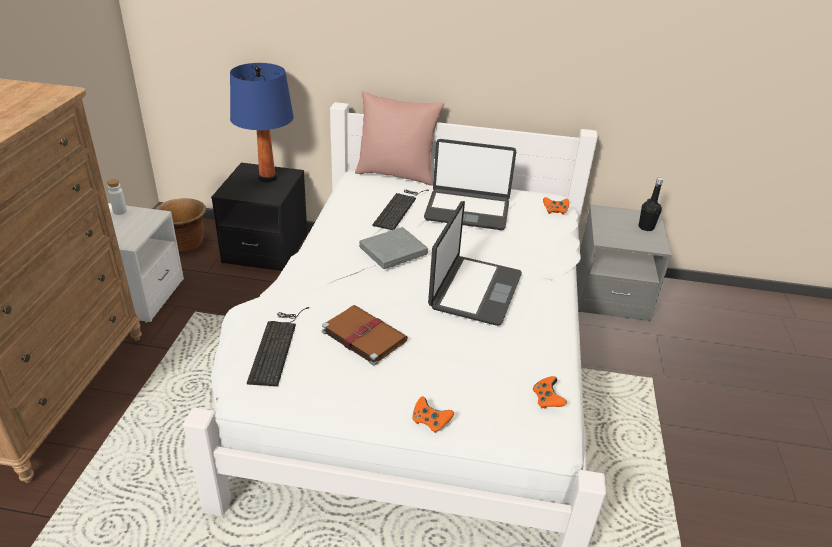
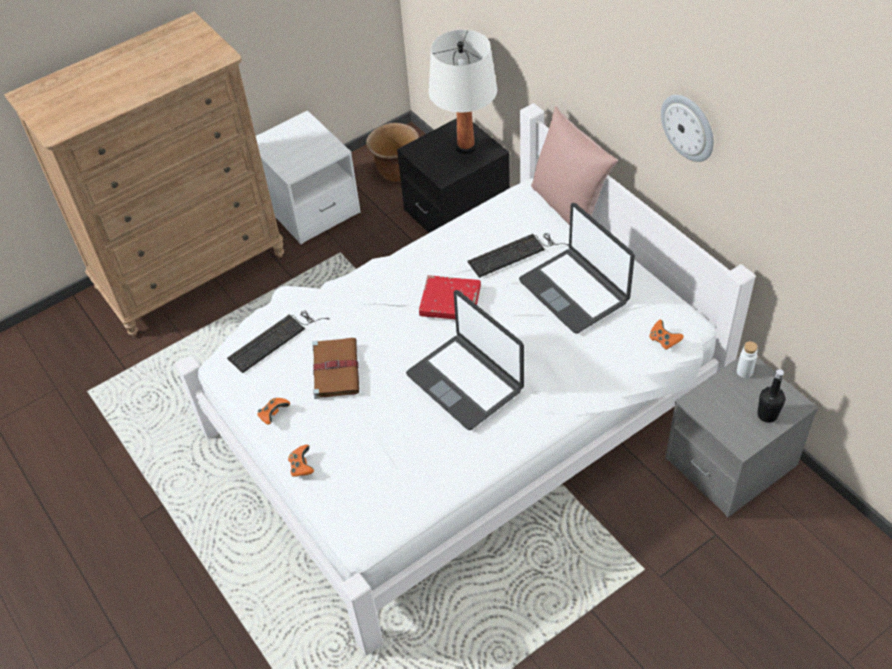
camera: 50 degrees right, 15 degrees up
(120, 211) = (315, 132): white bottle -> white bottle (744, 371)
(267, 177) = (466, 147): blue table lamp -> white table lamp
(393, 252) = (450, 301): grey book -> red book
(474, 291) = (465, 382): laptop -> laptop turned 75 degrees clockwise
(515, 35) = (688, 127): none -> wall clock
(547, 400) = (396, 509): orange game controller -> orange game controller (274, 414)

